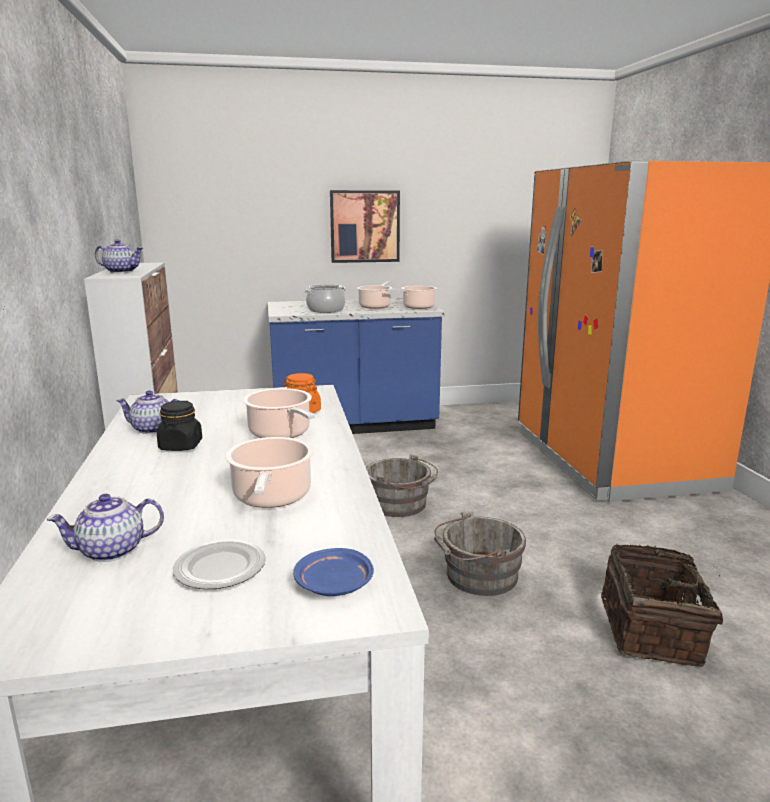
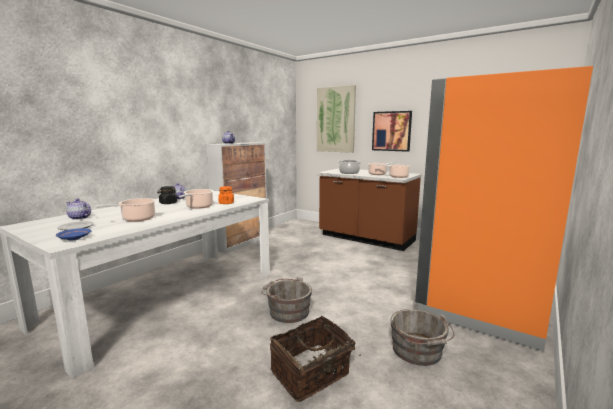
camera: 45 degrees right, 5 degrees down
(245, 204) = (335, 119): none -> picture
(354, 425) = (366, 238): blue counter -> brown counter
(400, 505) = (317, 274): grey bucket -> grey bucket (418, 352)

